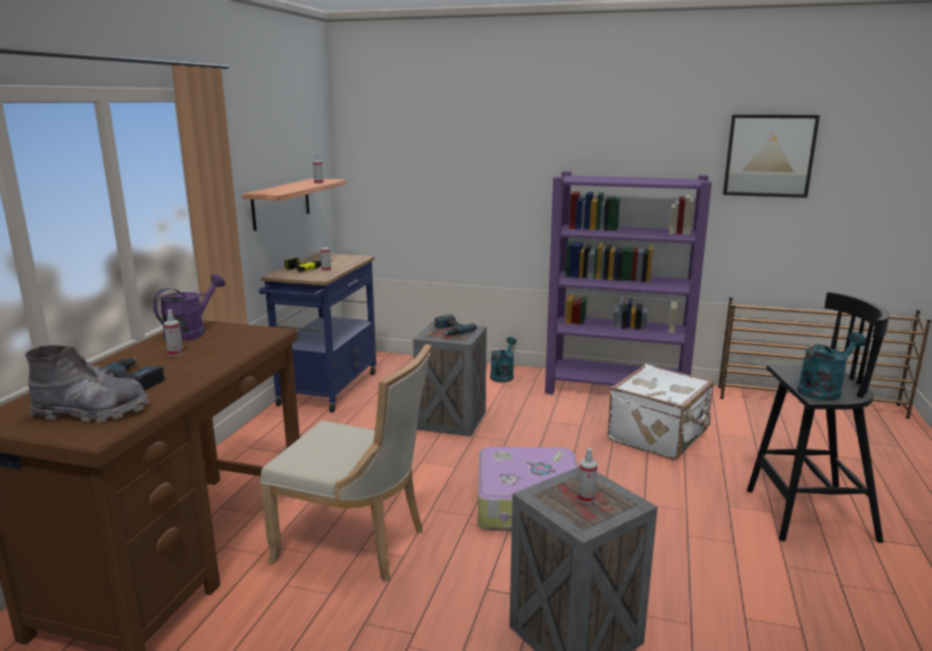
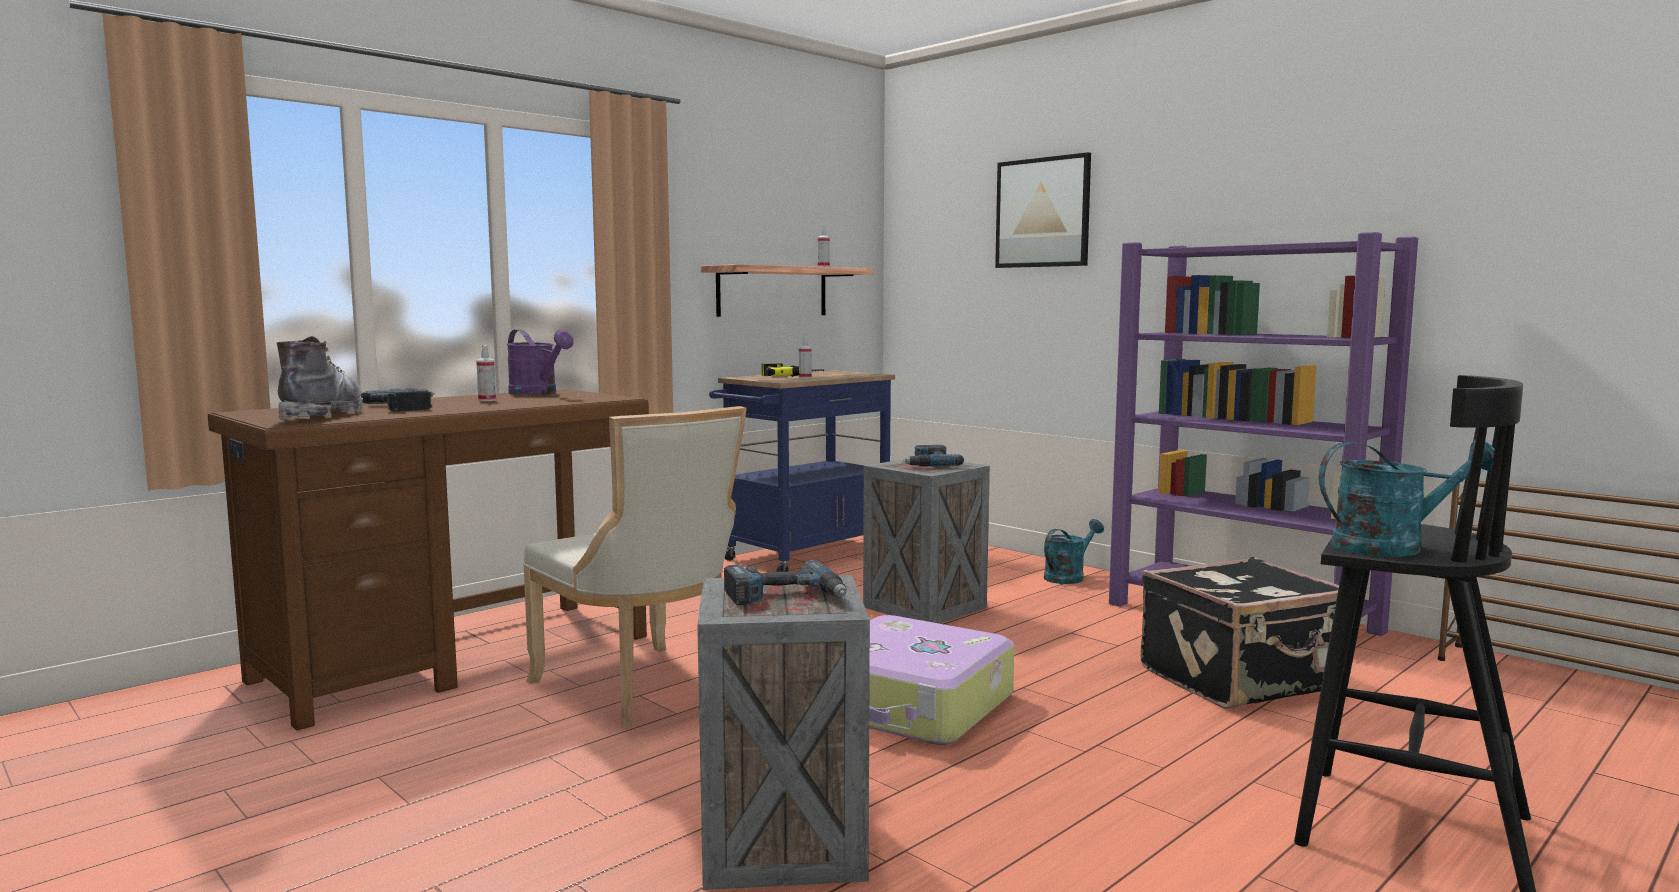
camera: 30 degrees right, 10 degrees down
(91, 412) = (323, 415): grey boot -> grey boot turned 120 degrees counterclockwise
(190, 332) = (538, 393): purple watering can -> purple watering can turned 75 degrees clockwise
(586, 498) = (785, 596): spray bottle -> power drill
(659, 436) = (1242, 680): white suitcase -> black suitcase
(769, 156) = (1543, 196): picture -> picture (1042, 212)

